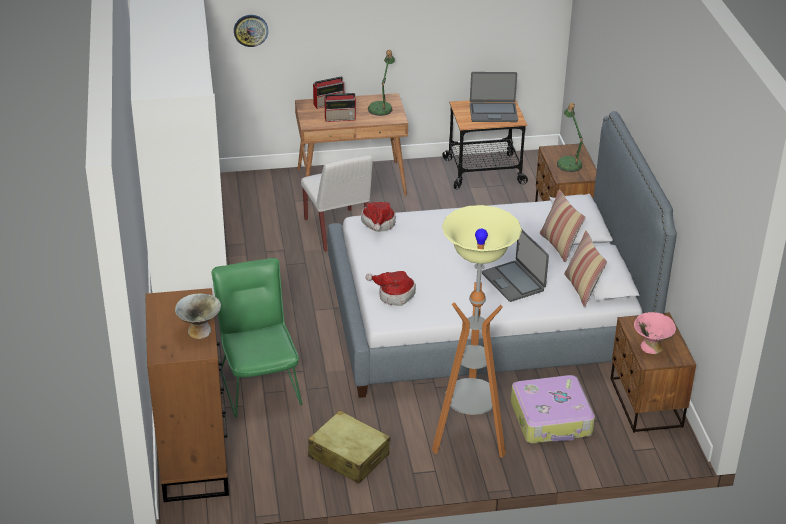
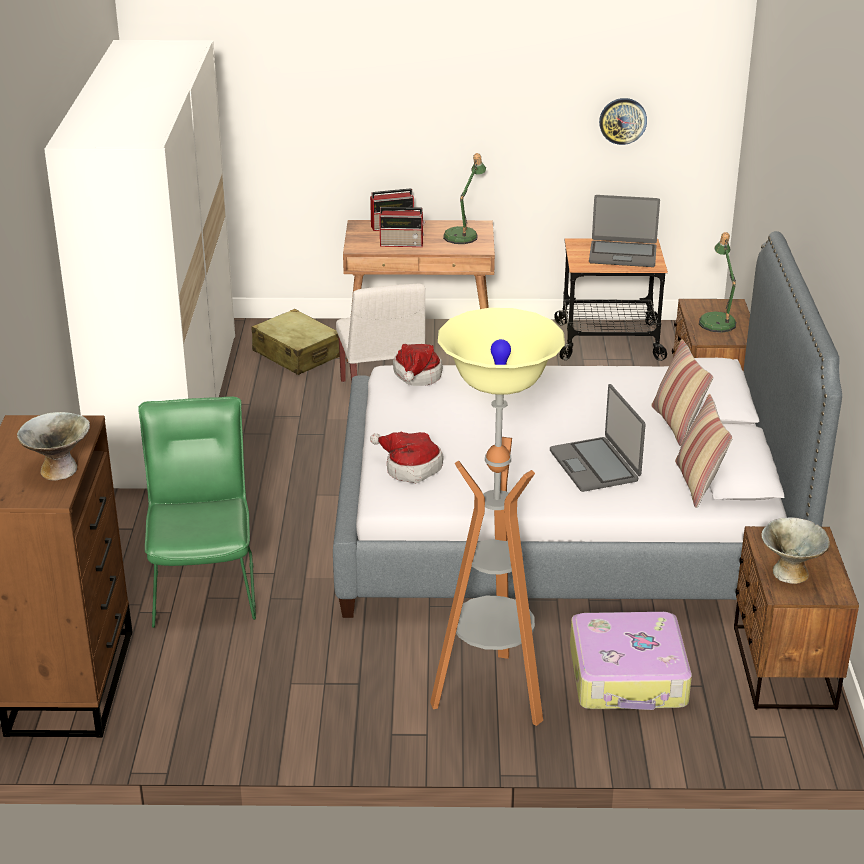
camera: 10 degrees right, 5 degrees down
(250, 30) = (288, 115): wall clock -> wall clock (623, 120)
(348, 456) = (301, 699): beige suitcase -> beige suitcase (296, 354)
(651, 347) = (790, 573): pink bowl -> grey bowl

